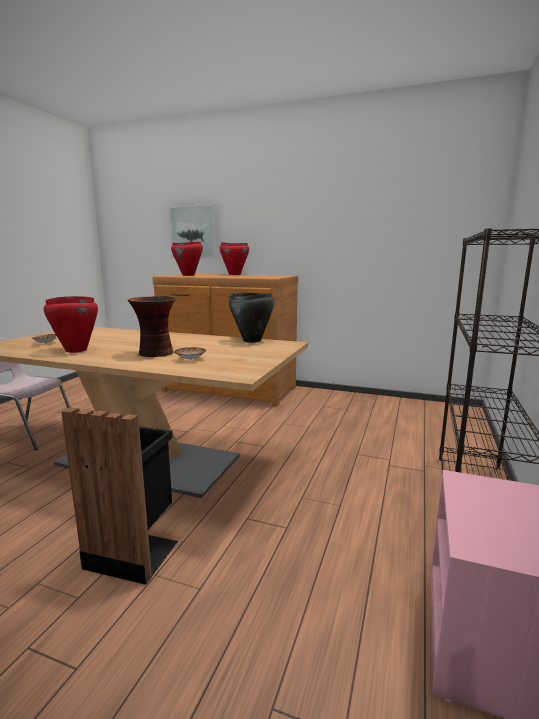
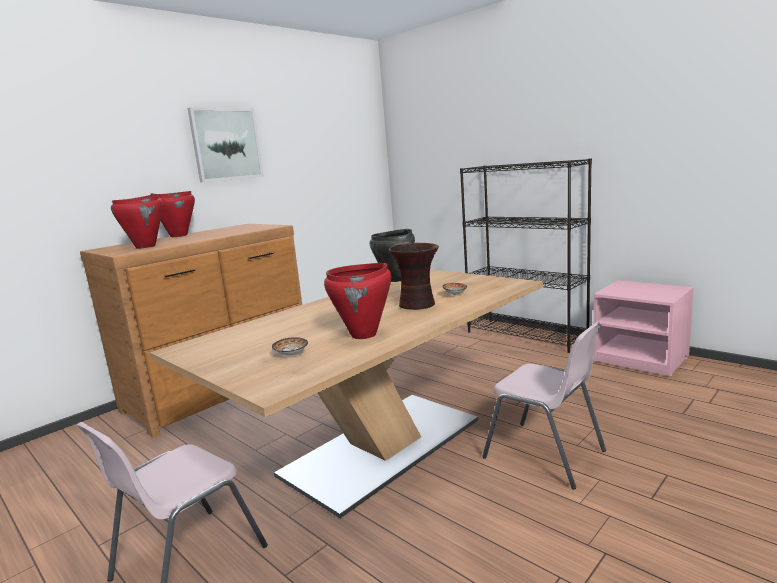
camera: 65 degrees left, 0 degrees up
(134, 551) = (546, 455): black trash can -> pink chair
(193, 232) = (74, 183): picture -> picture (226, 144)

